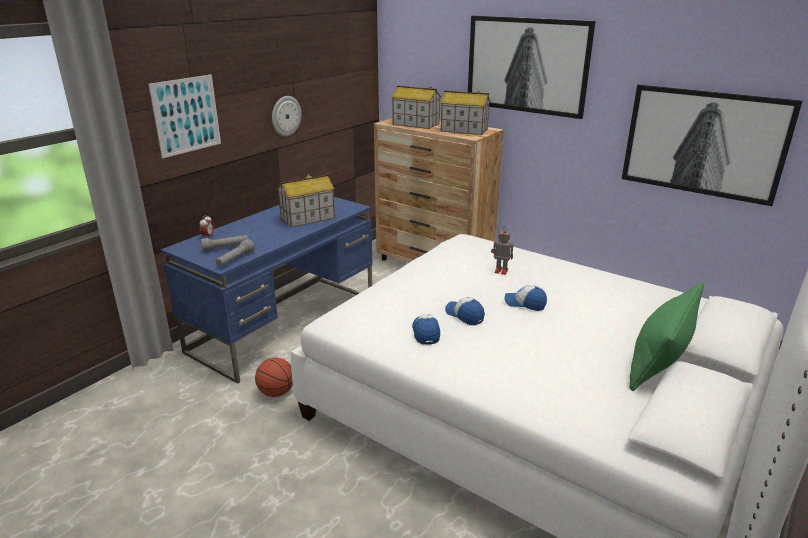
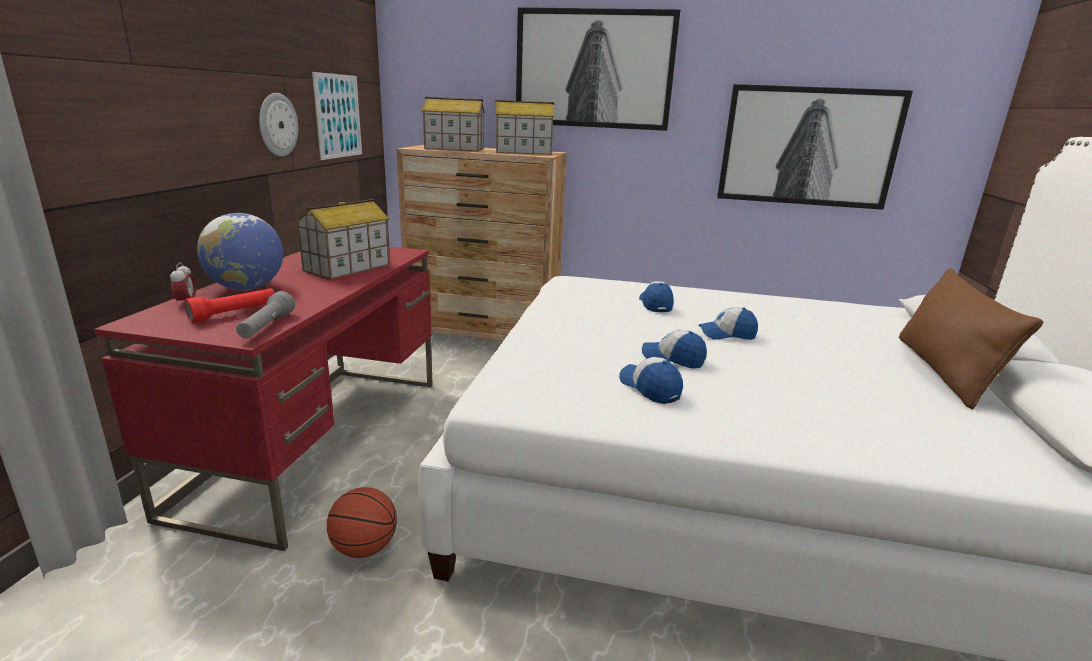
camera: 25 degrees left, 5 degrees down
(186, 115) = (121, 86): picture -> picture (338, 116)
(225, 248) = (234, 314): grey flashlight -> red flashlight
(242, 229) = (247, 288): none -> globe
(285, 324) = (320, 440): blue desk -> red desk
(500, 271) = (655, 304): toy robot -> cap
(659, 361) = (943, 371): green pillow -> brown pillow

